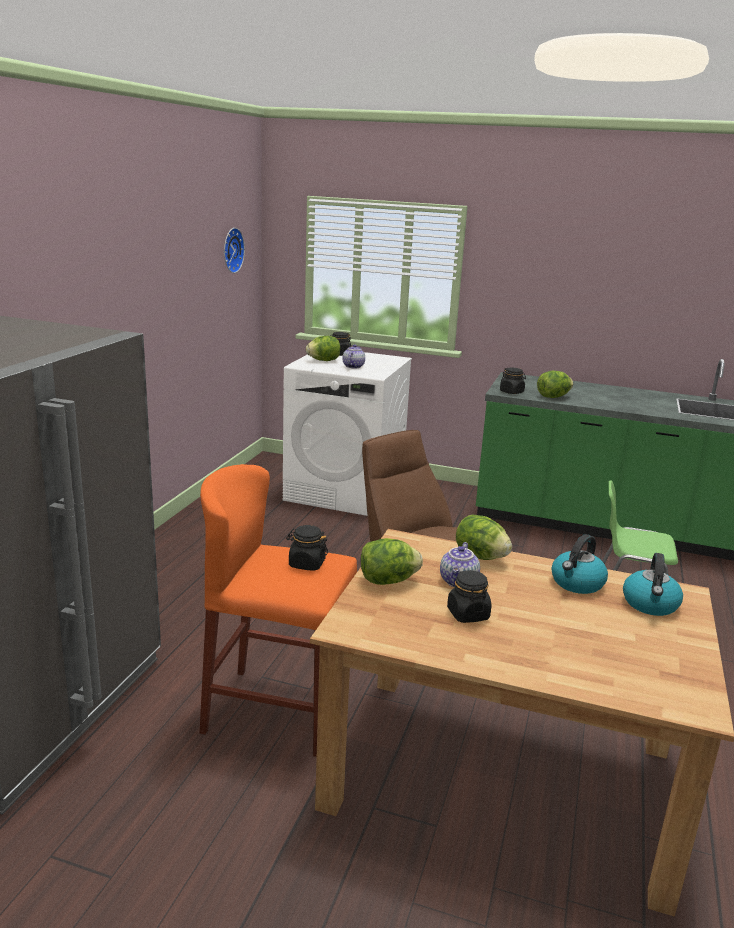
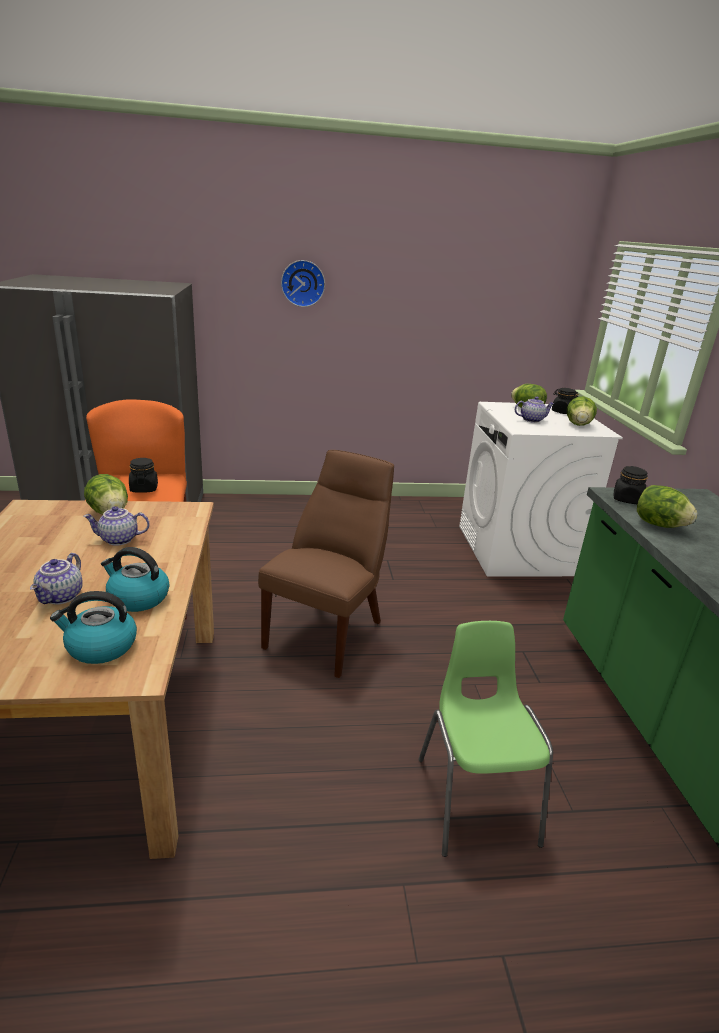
camera: 65 degrees right, 5 degrees up
(231, 250) = (517, 290): wall clock -> wall clock (303, 283)
(467, 614) = (57, 549): black jar -> none
(480, 557) = (176, 545): lettuce -> lettuce (578, 425)
(569, 616) = (61, 597): none -> teapot

